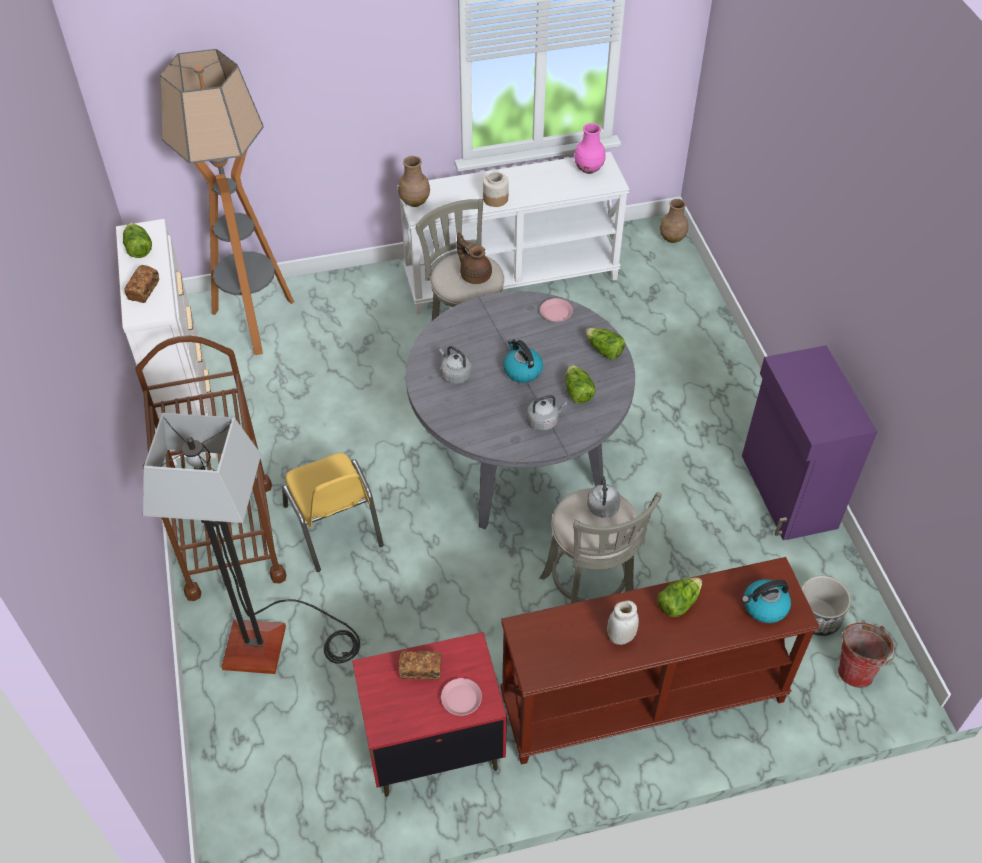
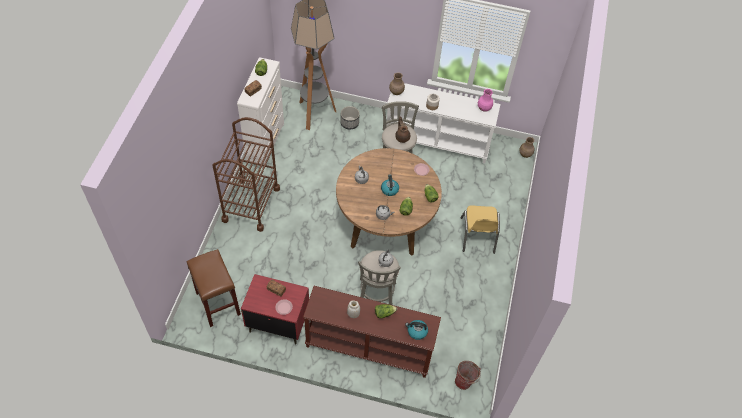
camera: 25 degrees right, 5 degrees up
(275, 644) = (243, 254): floor lamp -> none
(279, 771) = (217, 303): none -> brown stool
(334, 526) = (293, 218): yellow chair -> yellow chair (477, 235)
(517, 459) = (385, 225): grey dining table -> brown dining table
(787, 492) = (491, 295): purple cabinet -> none
(817, 616) = (464, 352): planter -> planter (349, 123)

